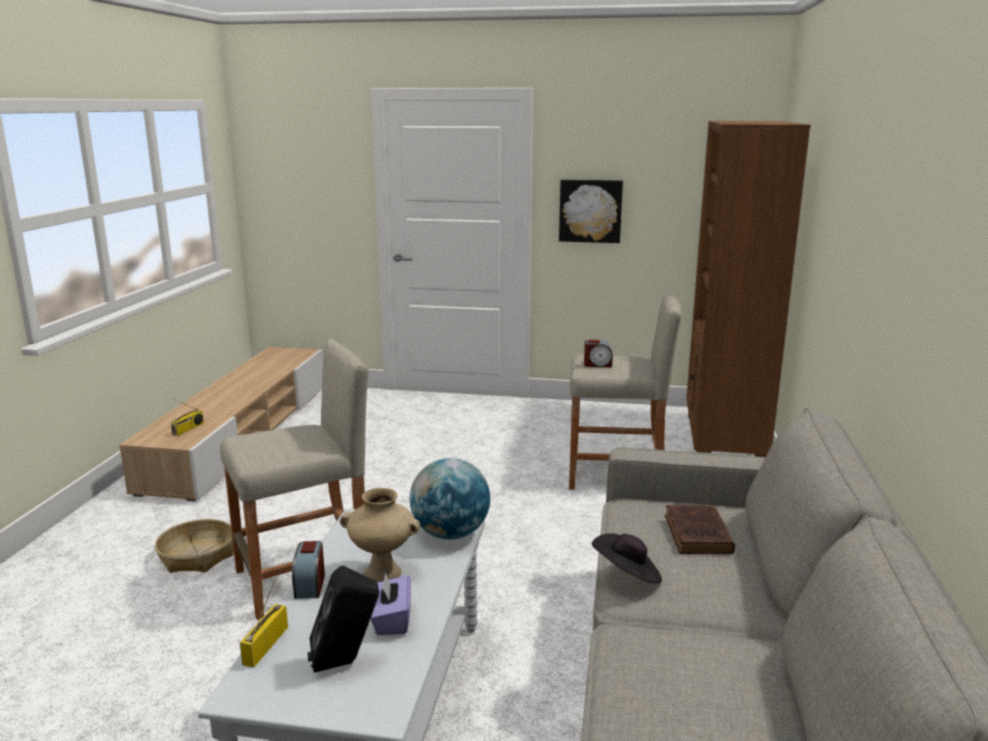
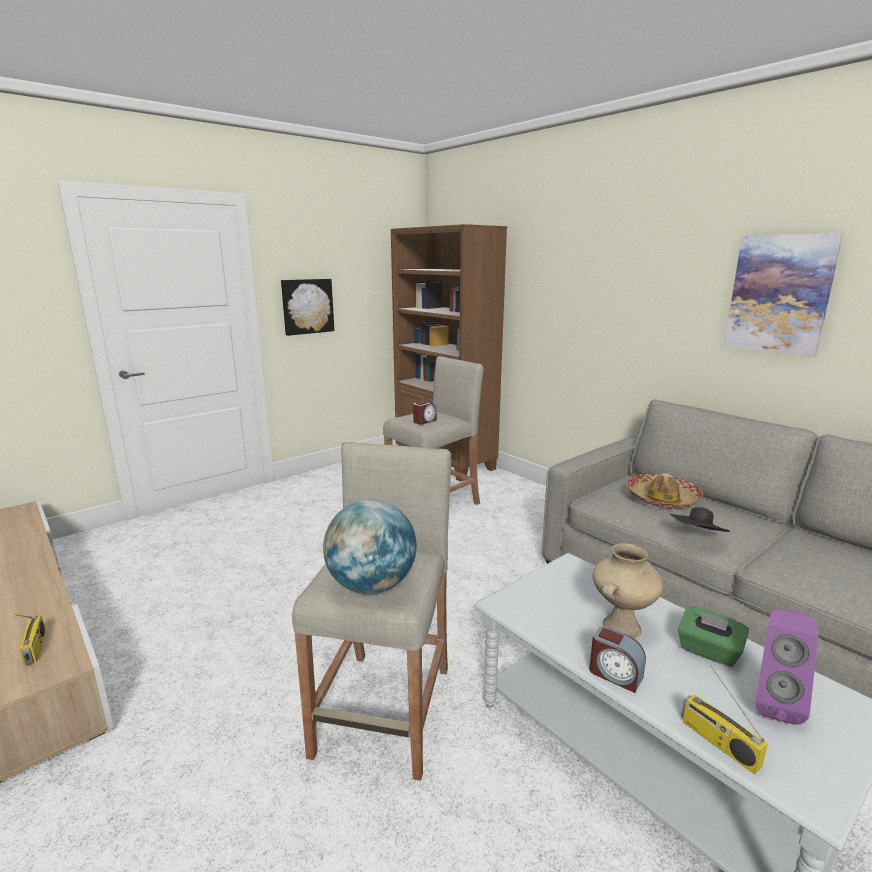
camera: 50 degrees left, 0 degrees up
(197, 556) = (231, 780): basket -> none
(346, 663) = (773, 702): black speaker -> purple speaker
(391, 620) = (708, 651): purple tissue box -> green tissue box
(450, 534) = (579, 573): globe -> globe (371, 585)
(698, 535) = (662, 499): brown book -> hat
(930, 277) = (779, 294): none -> picture

